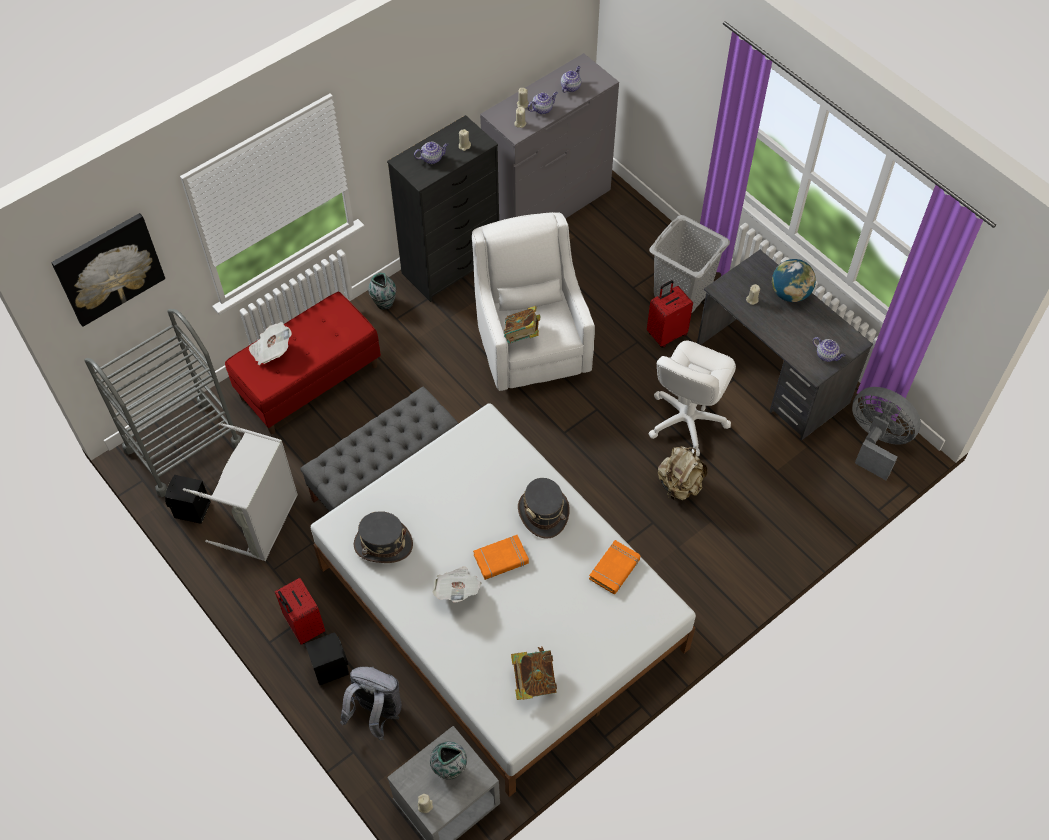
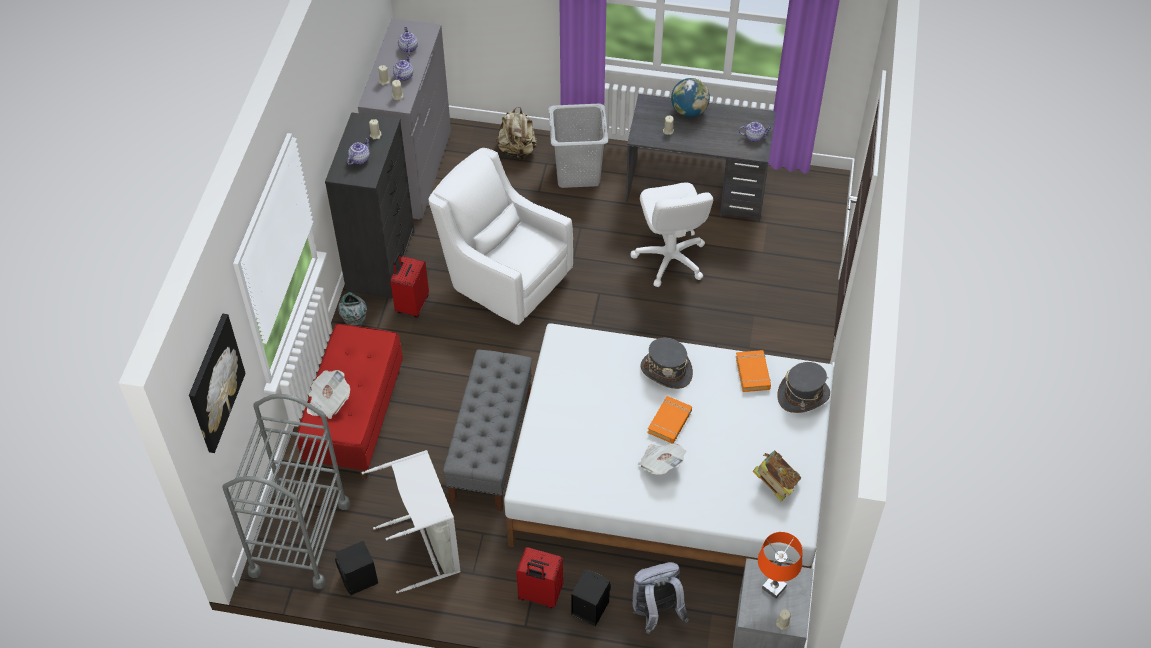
camera: 40 degrees left, 5 degrees down
(383, 544) = (575, 472): grey hat -> grey hat (803, 395)
(449, 769) = (773, 587): vase -> orange table lamp
(522, 335) = (517, 264): book -> none
(666, 334) = (596, 209): red suitcase -> red suitcase (411, 305)
(679, 485) = (709, 306): beige backpack -> beige backpack (517, 150)
(876, 442) = (807, 190): grey fan -> none

